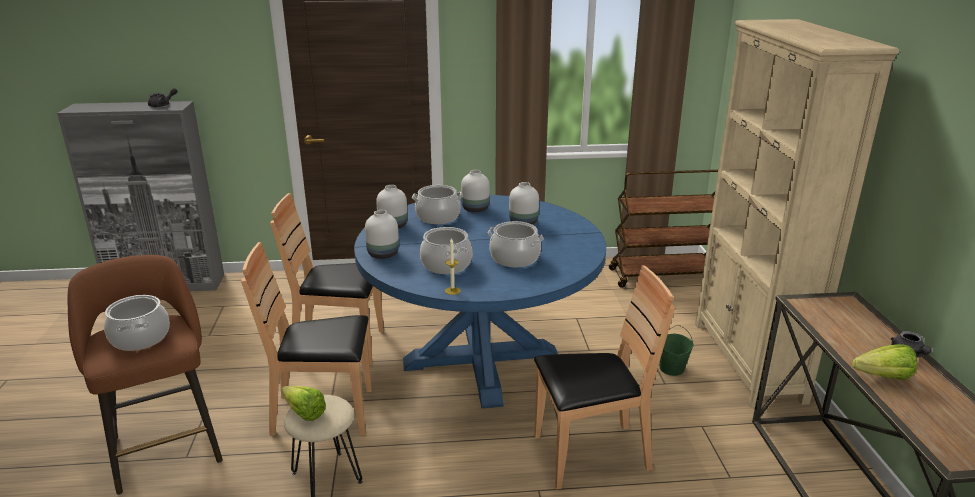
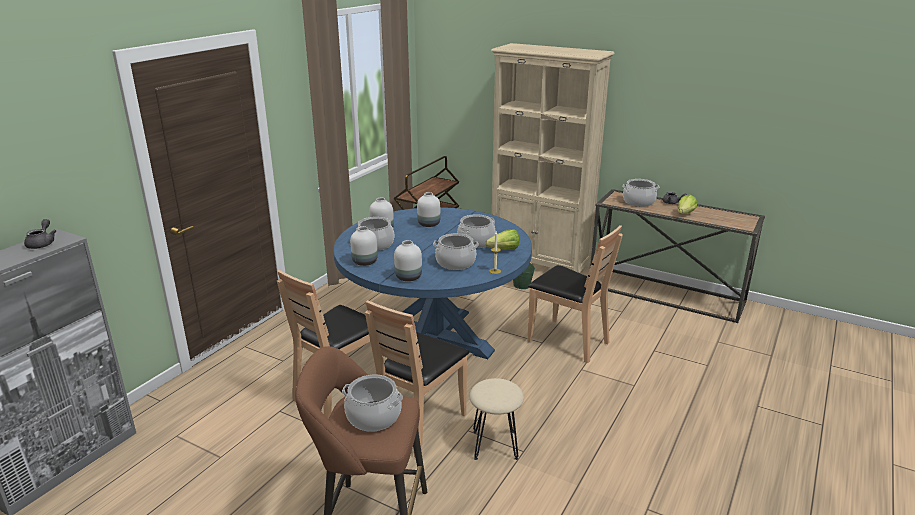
camera: 55 degrees left, 0 degrees up
(302, 411) = (489, 397): lettuce -> lettuce (501, 250)
(590, 454) = (567, 341): brown chair -> brown chair turned 105 degrees clockwise
(851, 325) = (638, 202): none -> cooking pot

